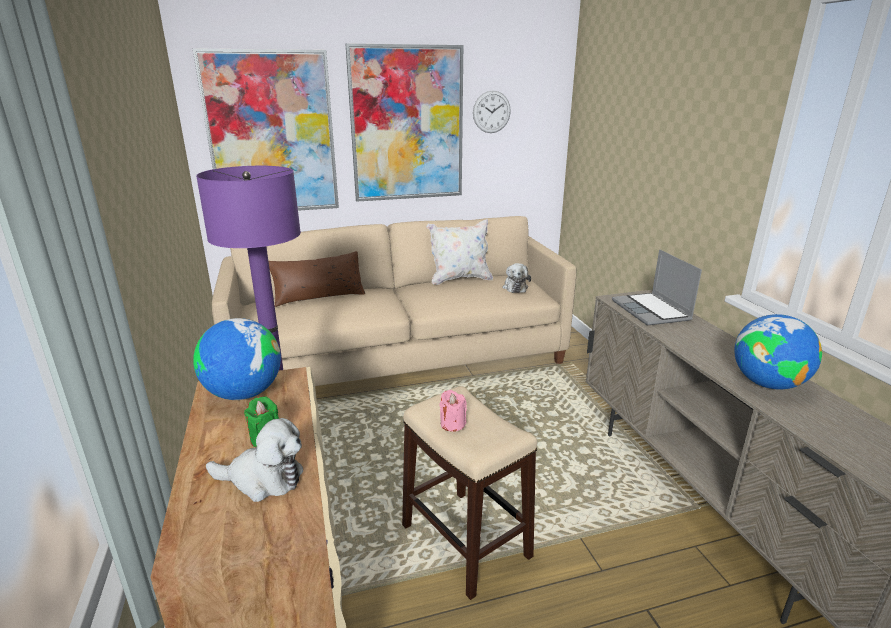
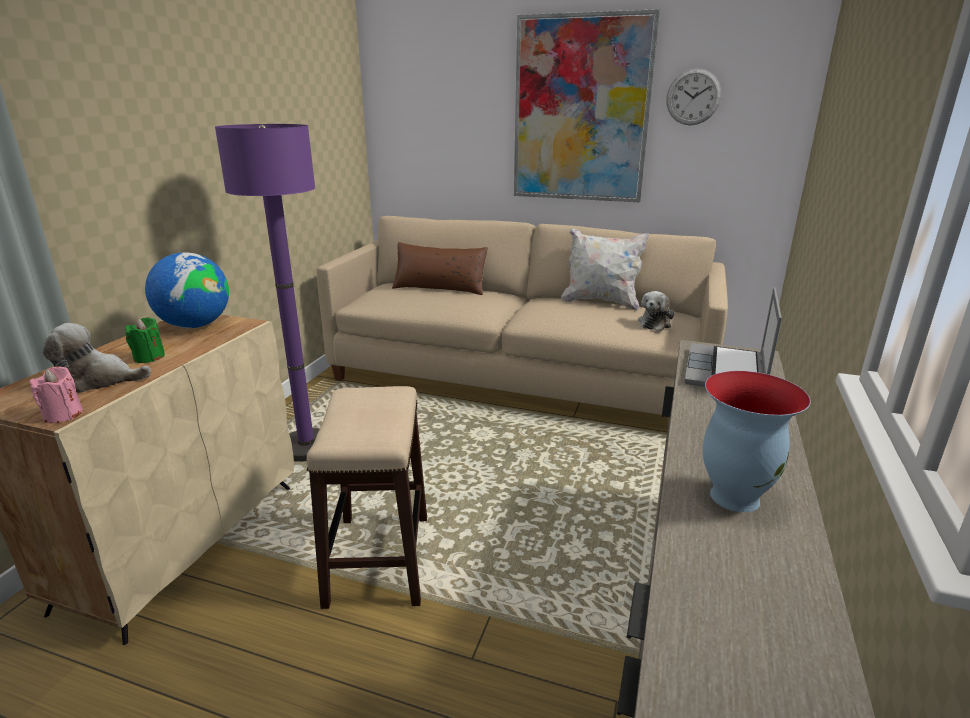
camera: 35 degrees right, 0 degrees up
(263, 479) = (98, 381): plush toy -> plush toy turned 135 degrees clockwise
(271, 134) = (438, 116): picture -> none
(452, 424) = (349, 414): pink candle -> pink candle (63, 415)
(767, 383) = (733, 496): globe -> vase

